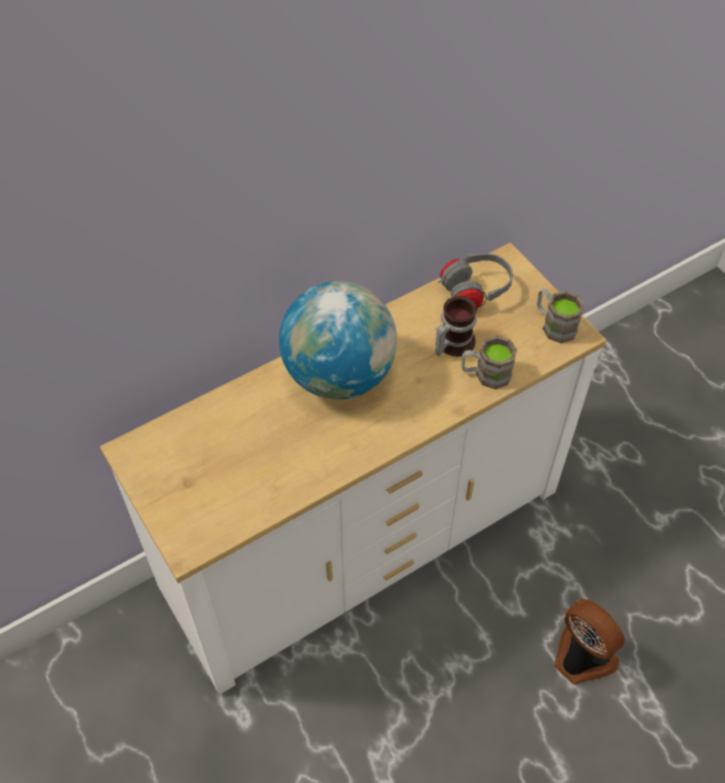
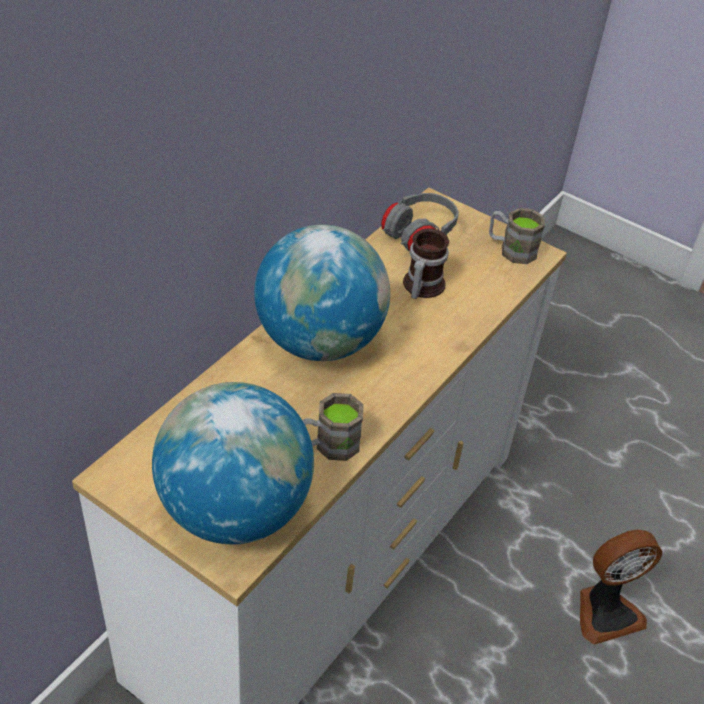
camera: 25 degrees left, 10 degrees down
(205, 506) = (234, 510): none -> globe
(485, 374) = (470, 307): brown mug -> brown mug (328, 446)
(580, 658) = (605, 611): fan -> fan turned 135 degrees clockwise

